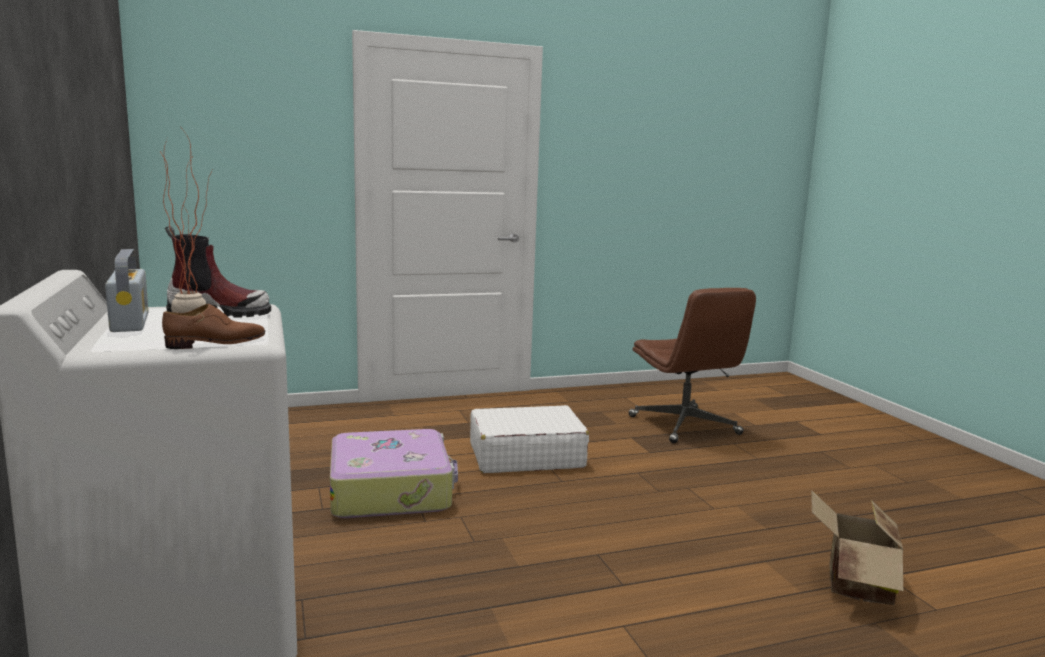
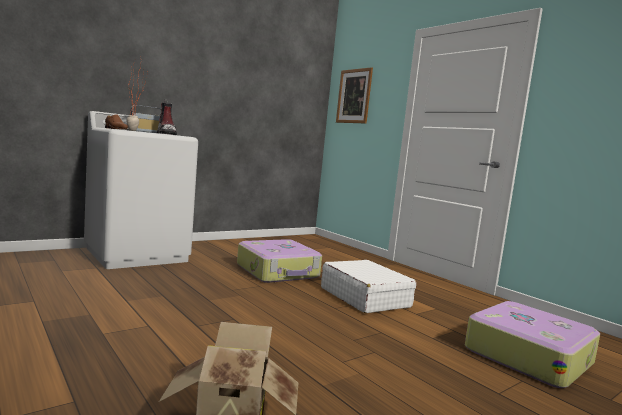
camera: 70 degrees right, 5 degrees down
(217, 132) = (354, 96): none -> picture
(685, 426) = (528, 355): brown office chair -> suitcase

